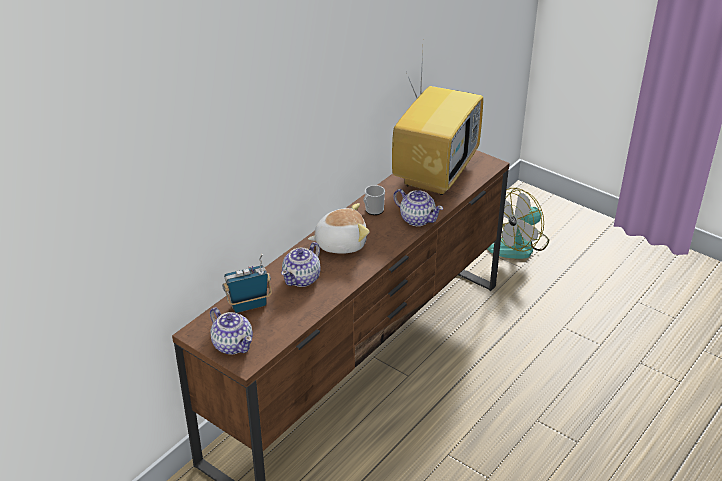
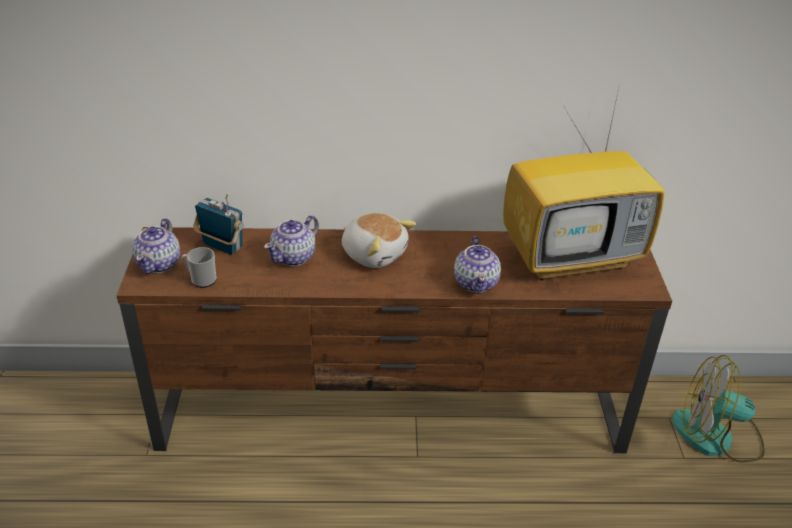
camera: 50 degrees right, 0 degrees up
(302, 278) = (294, 257): teapot -> teapot turned 45 degrees counterclockwise
(373, 211) = (451, 248): mug -> mug (201, 279)

